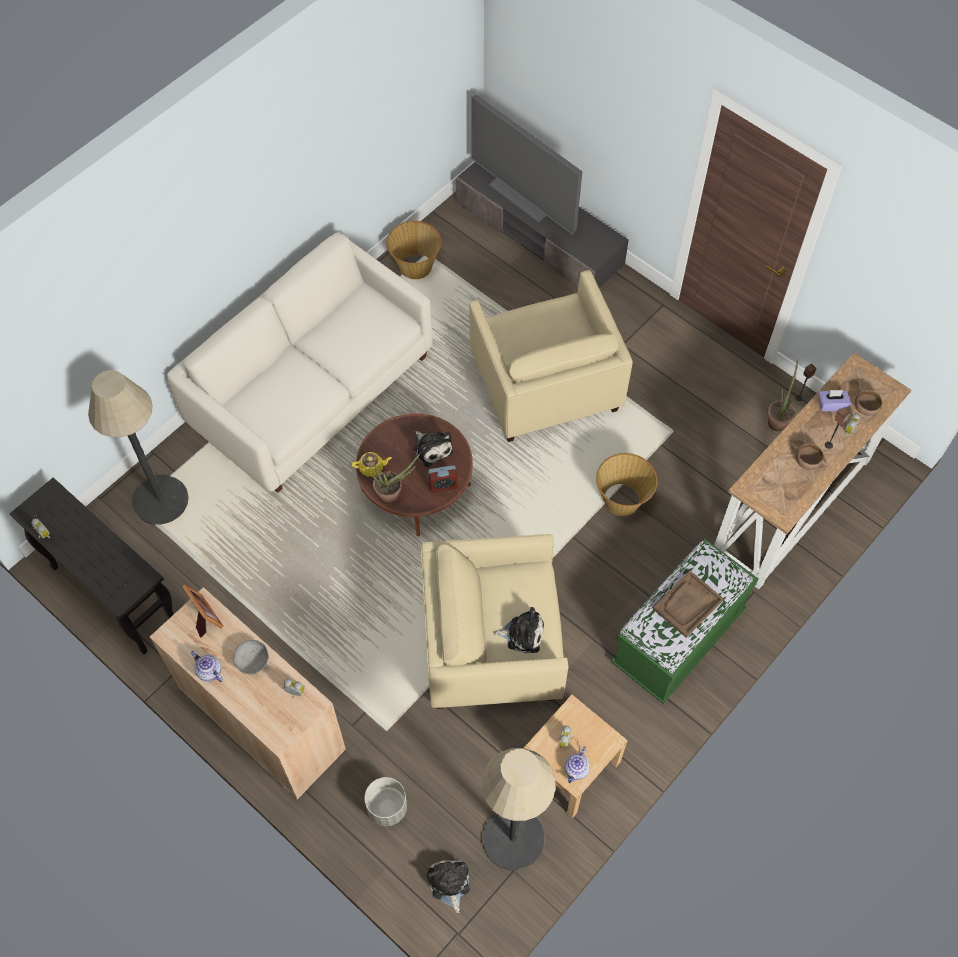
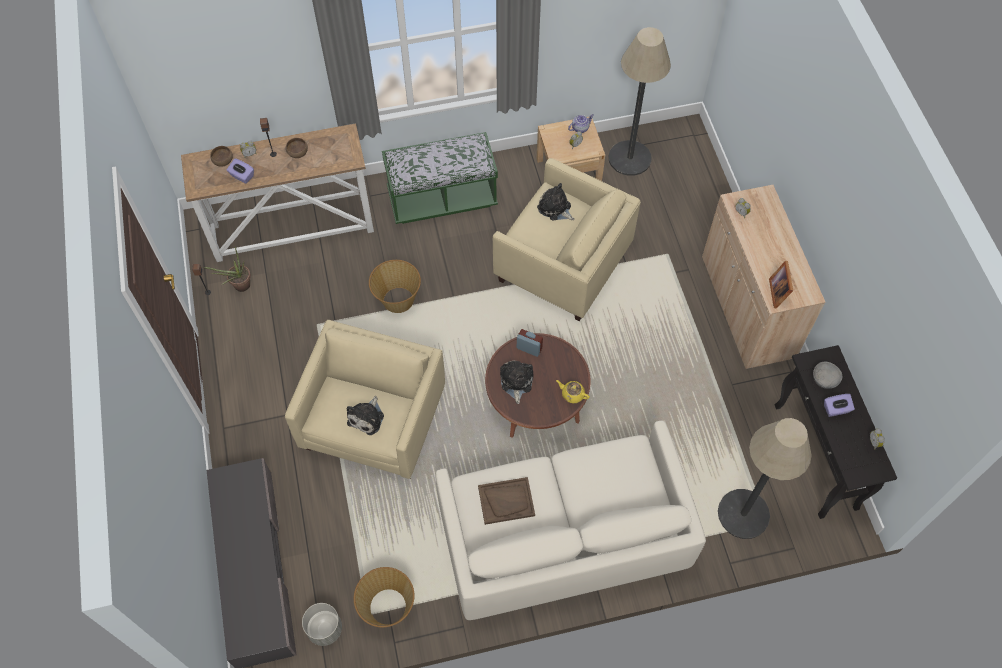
camera: 145 degrees left, 0 degrees up
(94, 545) = (836, 409): none -> purple tissue box
(209, 671) = (793, 256): teapot -> none
(253, 660) = (759, 246): grey bowl -> grey bowl (824, 379)
(387, 807) = (694, 213): grey planter -> grey planter (324, 629)
(393, 494) = (570, 364): potted plant -> none
(449, 883) = (682, 159): plush toy -> plush toy (367, 417)
(525, 195) = (246, 578): television -> none
(687, 605) = (441, 158): brown tray -> brown tray (506, 501)

